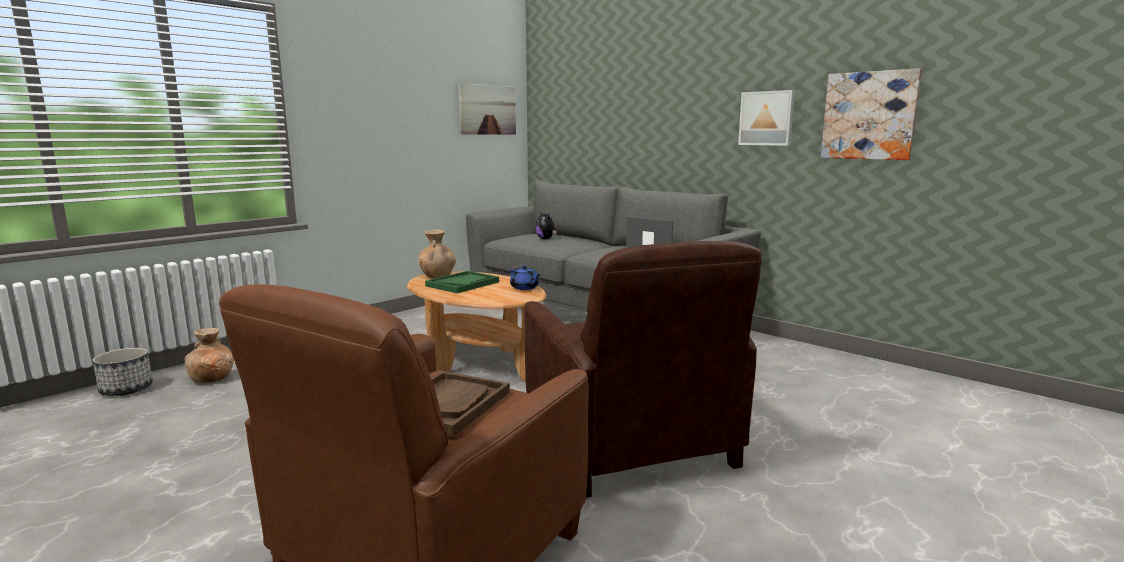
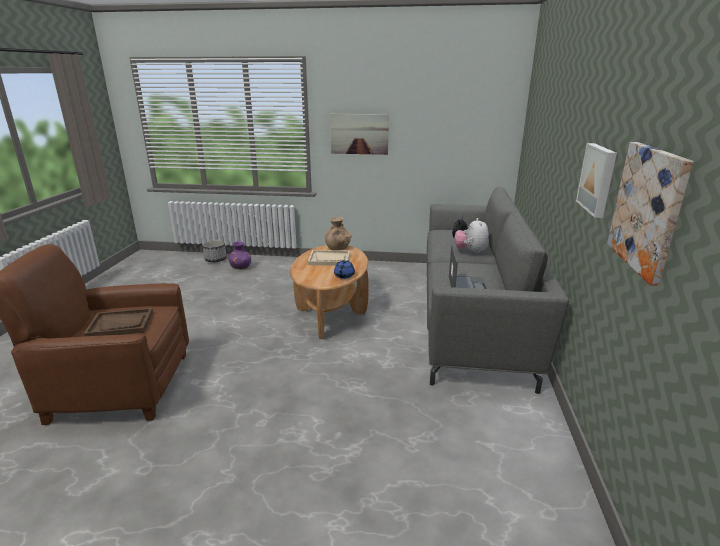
camera: 55 degrees right, 10 degrees up
(212, 379) = (241, 267): brown vase -> purple vase
(462, 284) = (329, 259): green tray -> beige tray
(487, 110) = (476, 120): picture -> picture (359, 134)
(579, 243) = (470, 252): none -> plush toy
(631, 444) = (264, 404): brown armchair -> none

